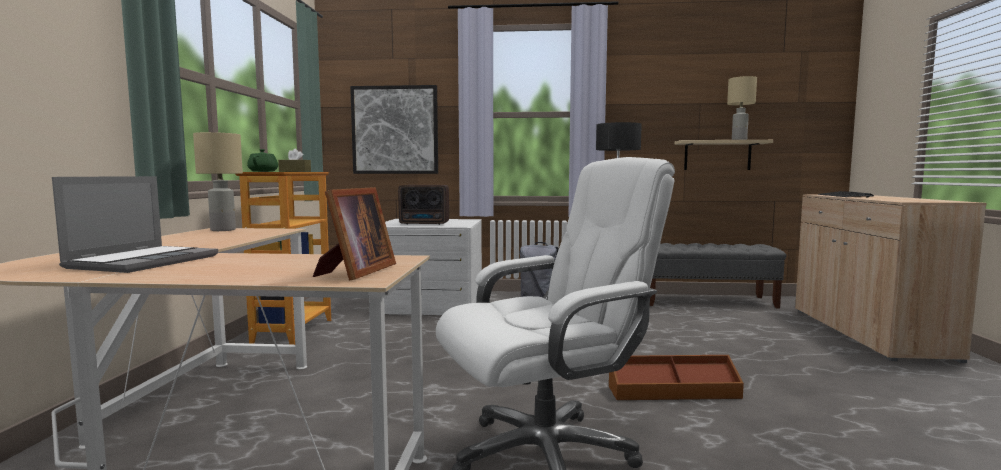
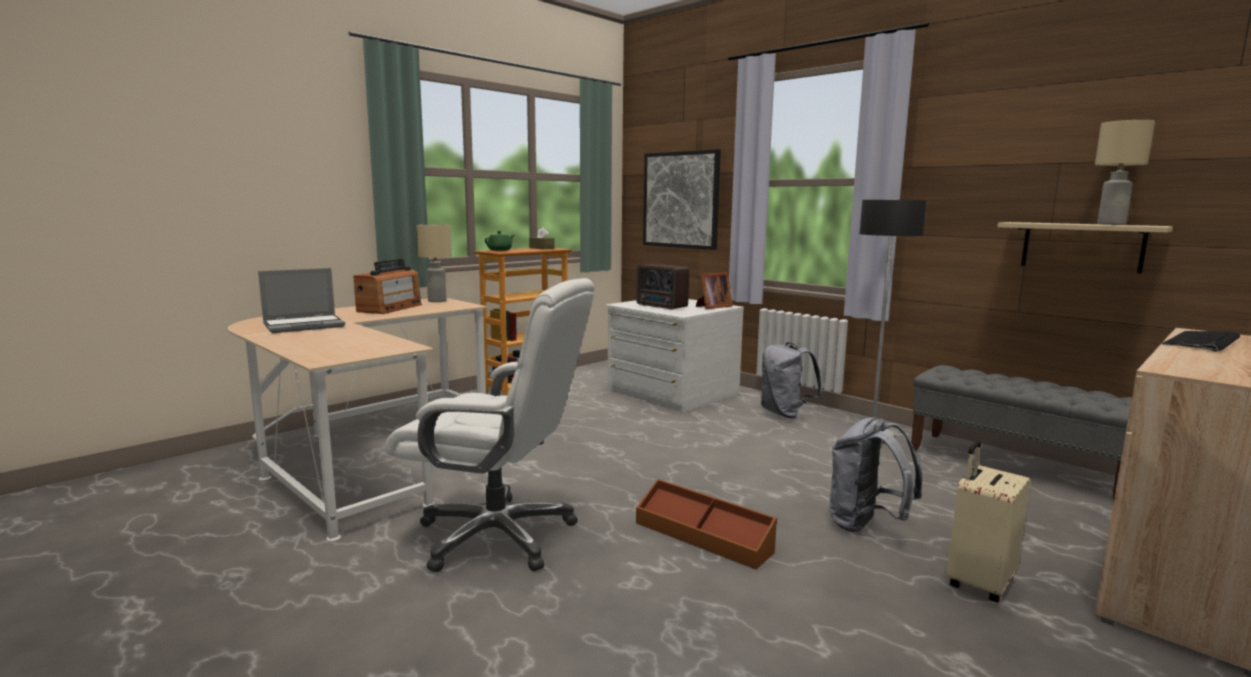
camera: 40 degrees right, 5 degrees up
(190, 239) = (390, 308): none -> radio
(355, 272) = (341, 354): picture frame -> picture frame (712, 307)
(725, 351) = (866, 525): none -> grey backpack
(826, 362) = (978, 583): none -> beige suitcase

